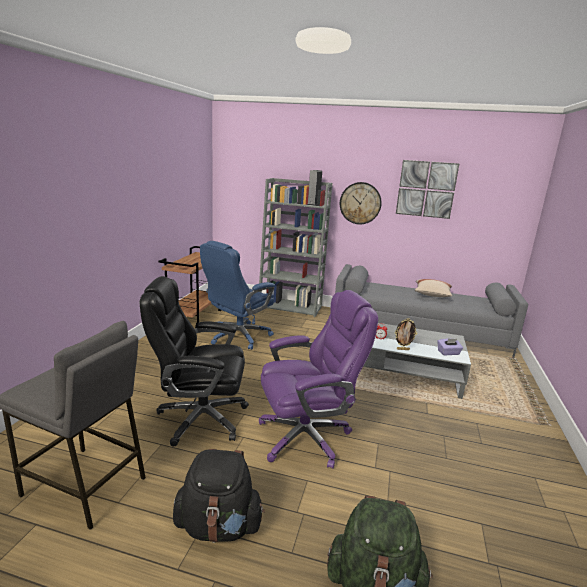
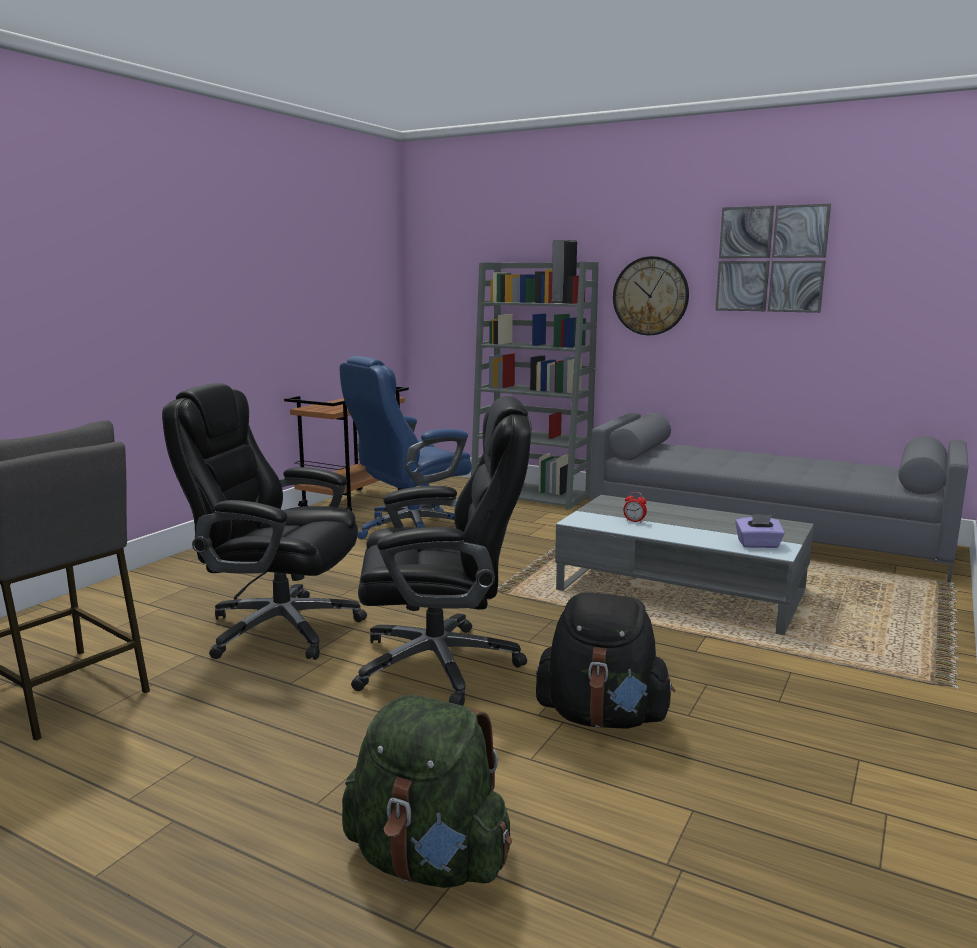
camera: 15 degrees right, 5 degrees down
(219, 527) = (221, 759): black backpack -> black backpack (602, 717)
(306, 436) = (441, 664): purple office chair -> black office chair
(403, 349) = (667, 536): picture frame -> none
(432, 295) = (787, 462): beige pillow -> none

